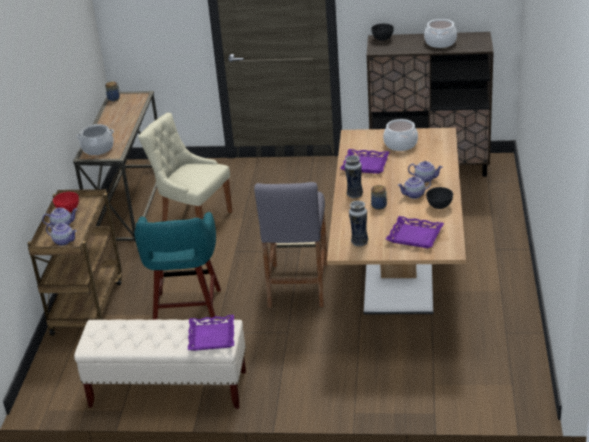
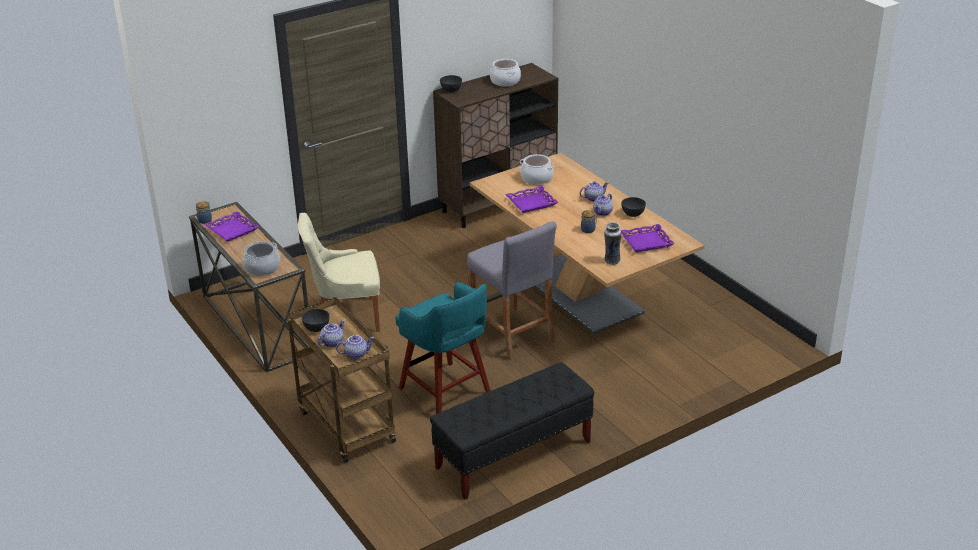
camera: 40 degrees left, 0 degrees up
(68, 210) = (316, 328): red bowl -> grey bowl
(168, 389) = (513, 455): beige bench -> black bench
(211, 337) = (559, 383): purple tray -> purple tray (231, 230)
(354, 194) = (556, 228): vase -> none

